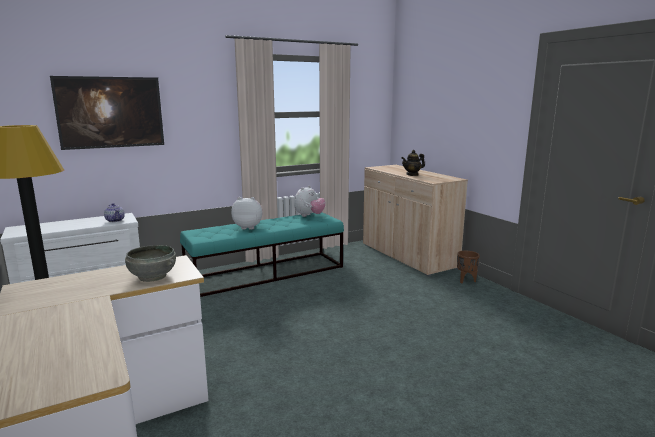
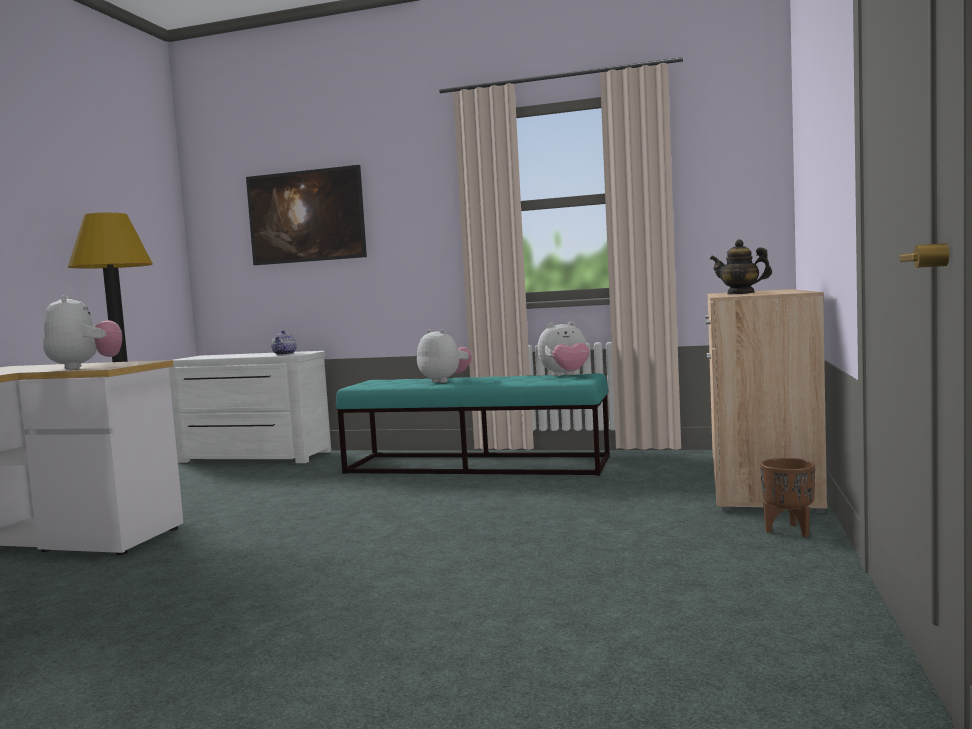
camera: 45 degrees right, 10 degrees down
(152, 276) = (84, 367): grey bowl -> plush toy

